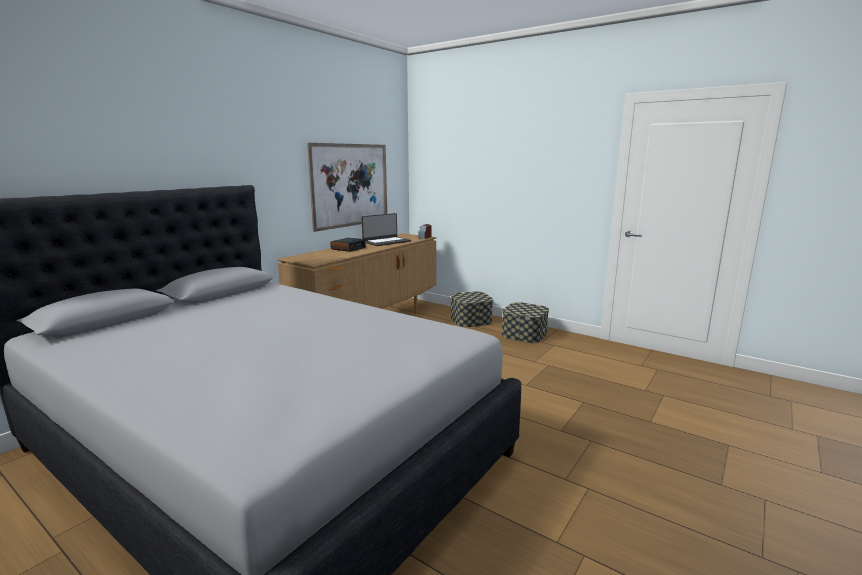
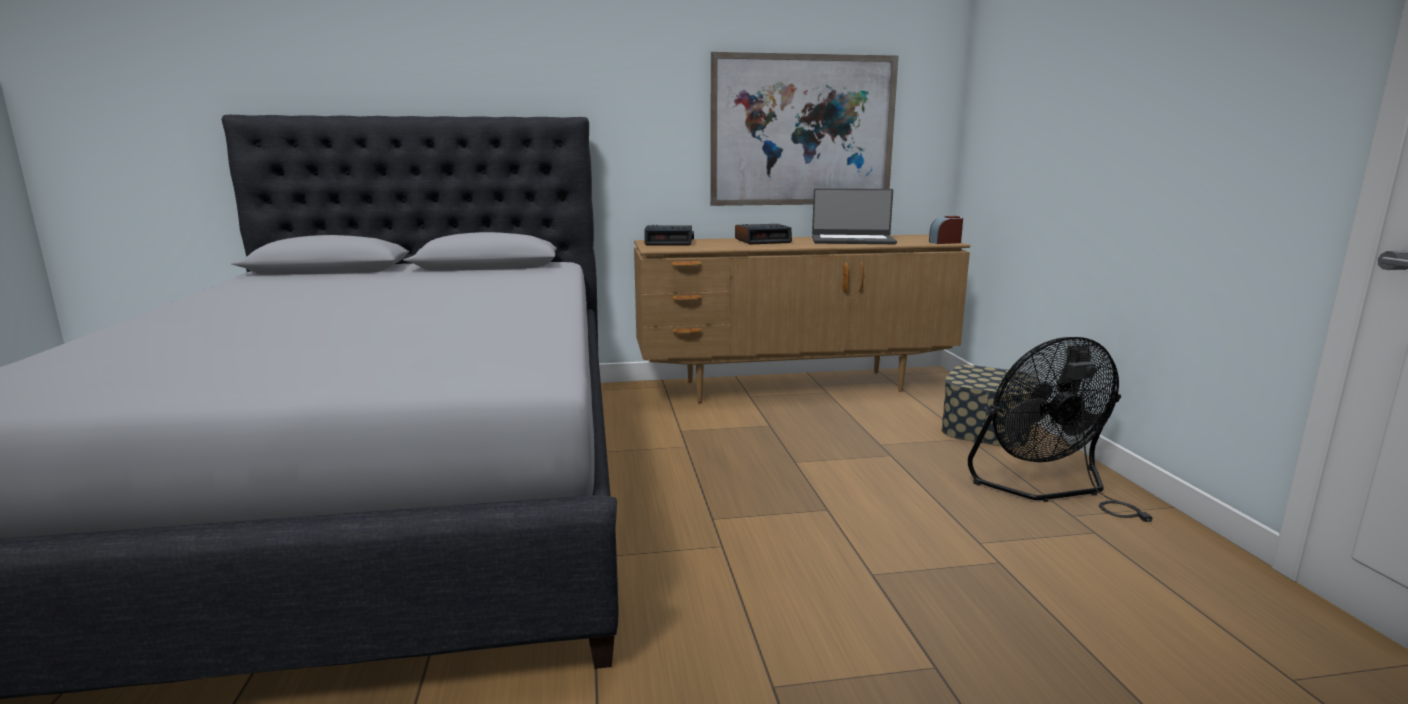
camera: 45 degrees right, 0 degrees up
(305, 257) = (669, 242): none -> alarm clock
(524, 334) = (1059, 488): storage box -> black fan

